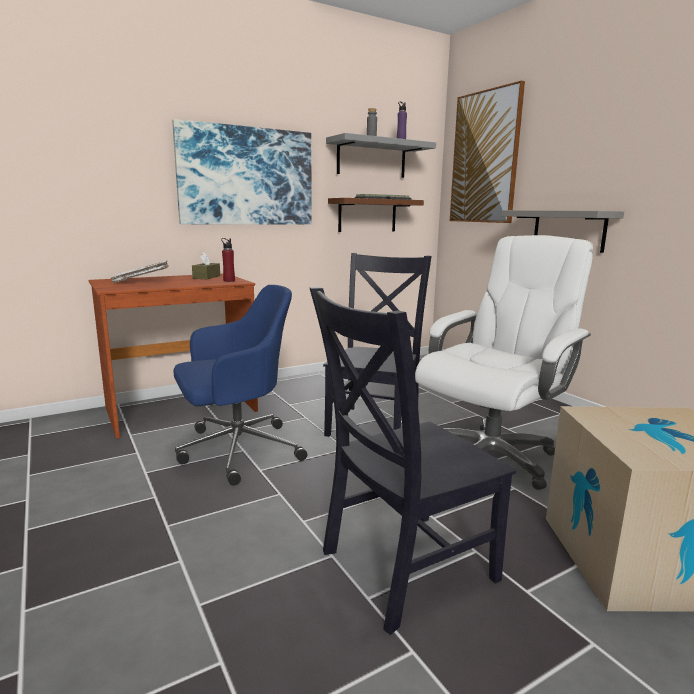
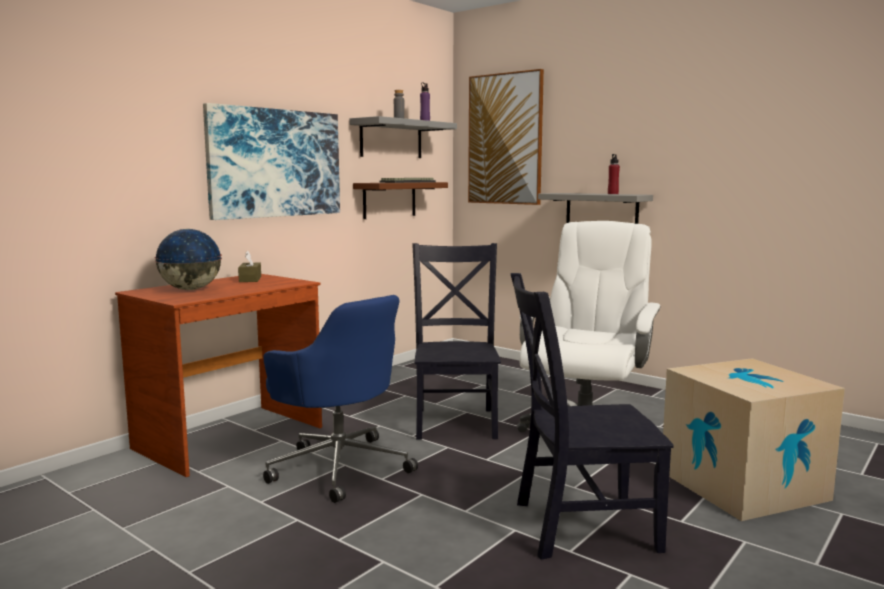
camera: 20 degrees left, 5 degrees down
(142, 281) = (190, 289): white book -> globe
(229, 281) = (287, 282): red bottle -> red bottle (613, 194)
(236, 451) = (339, 466): blue office chair -> blue office chair turned 90 degrees clockwise
(401, 567) = (578, 526): black chair -> black chair turned 45 degrees clockwise

